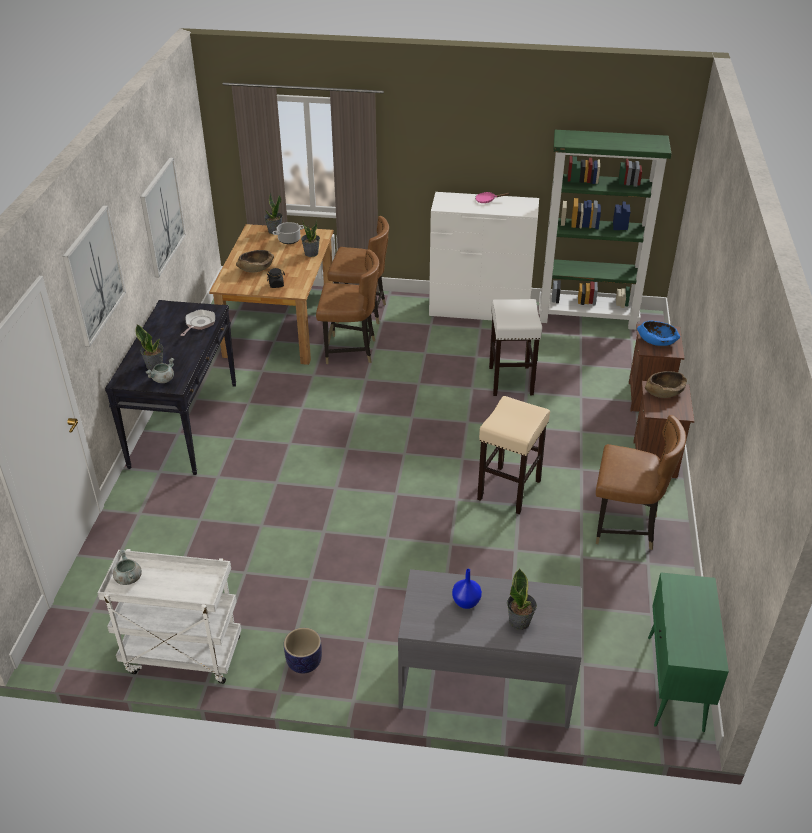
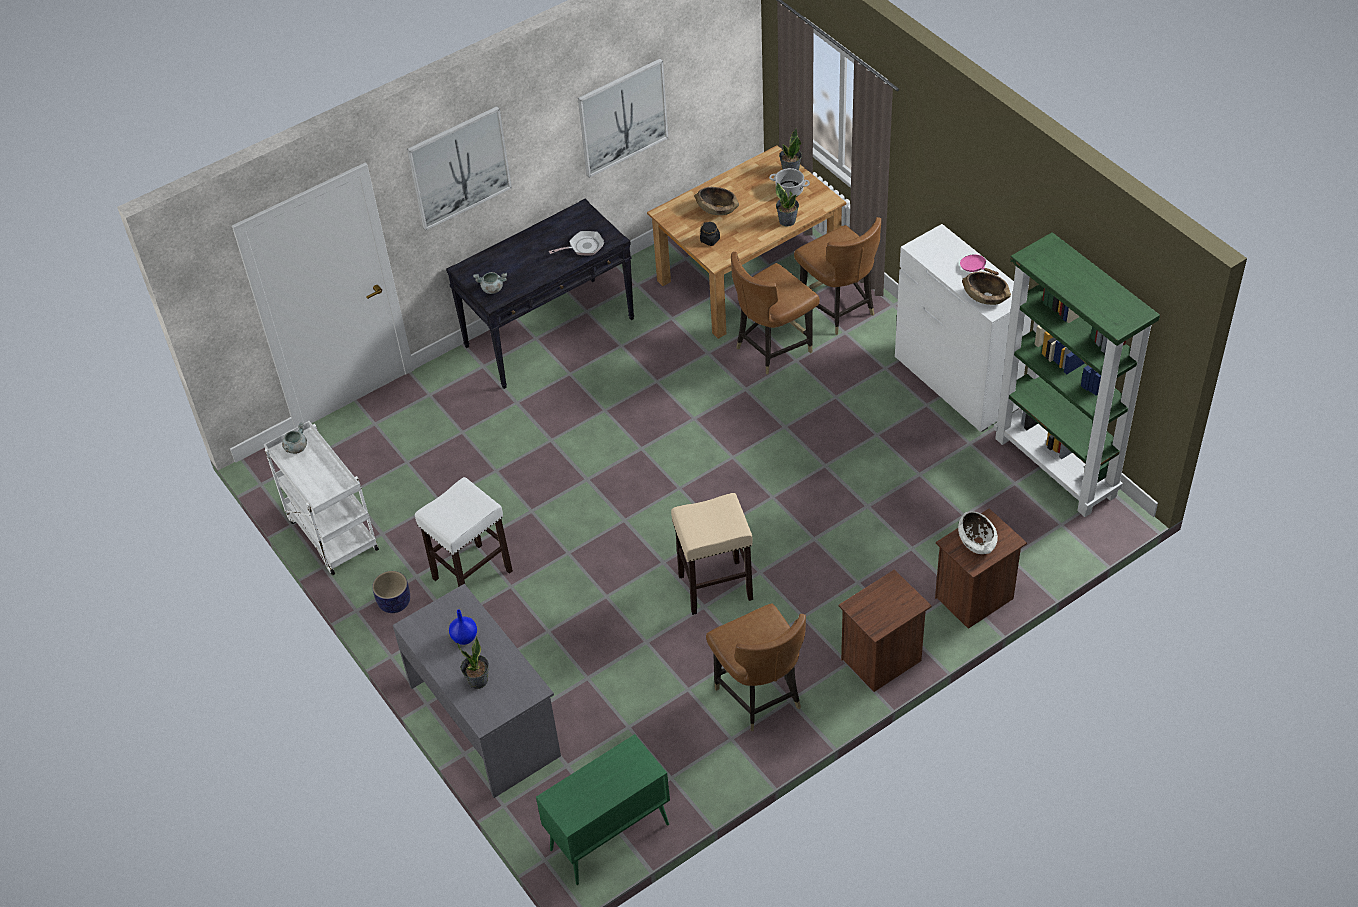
camera: 50 degrees right, 10 degrees up
(154, 365) = (502, 270): potted plant -> none
(350, 350) = (772, 348): brown chair -> brown chair turned 90 degrees clockwise
(511, 381) = (870, 484): white stool -> white stool (472, 575)
(657, 341) = (977, 540): blue bowl -> white bowl
(664, 392) = (895, 595): brown bowl -> brown bowl (985, 296)

